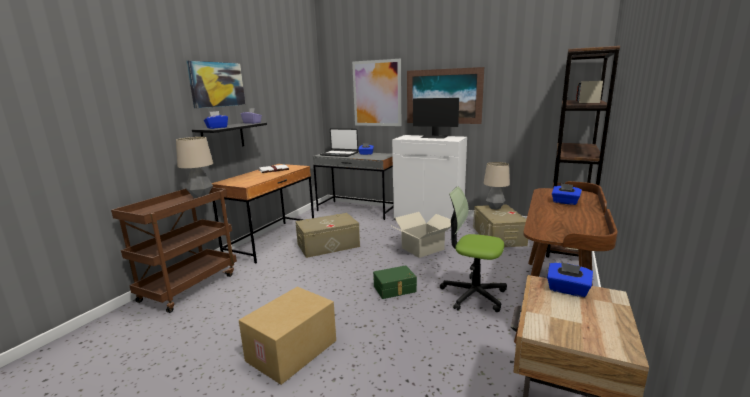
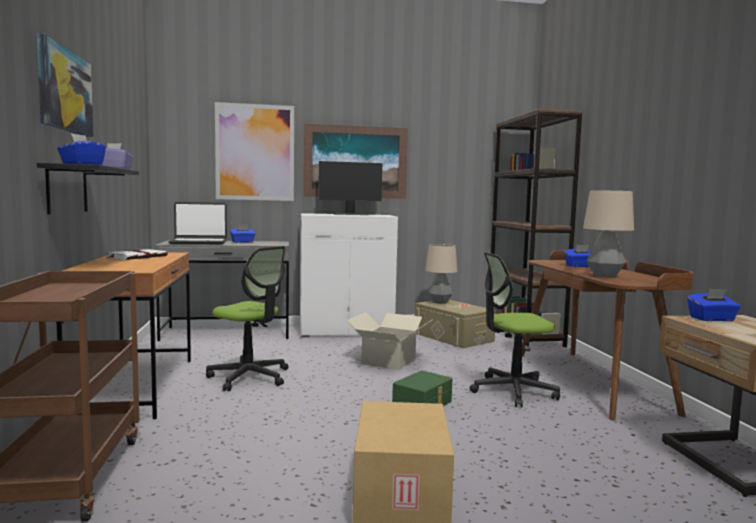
camera: 35 degrees left, 10 degrees down
(201, 196) = (83, 286): table lamp -> table lamp (604, 276)
(328, 245) = (249, 377): beige storage box -> office chair

